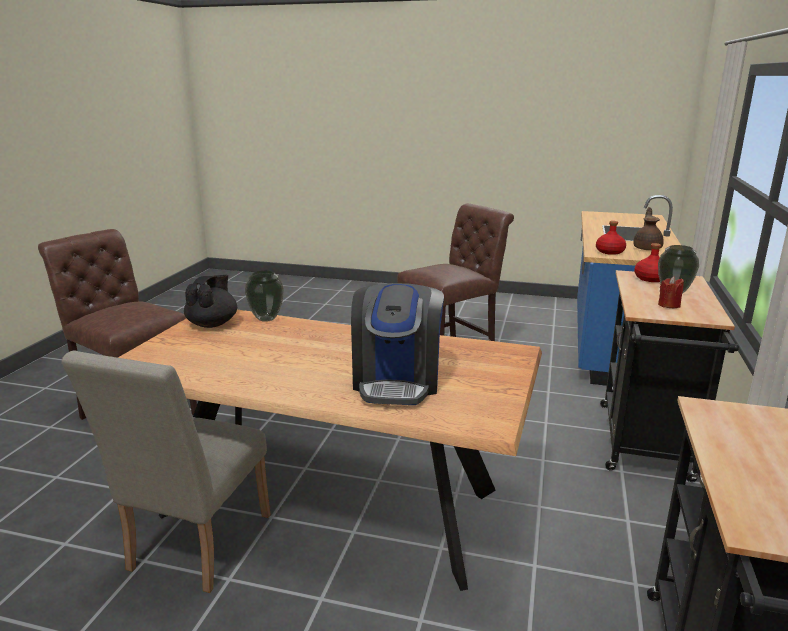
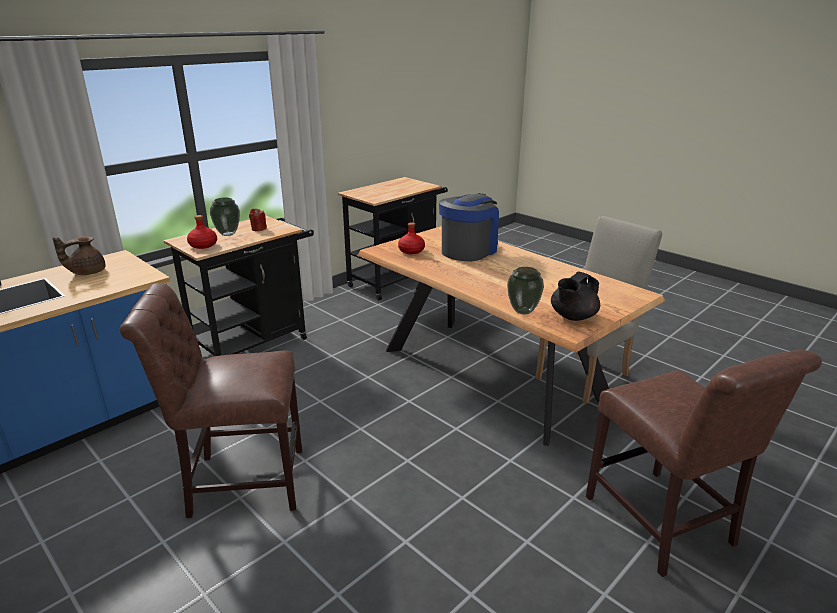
camera: 150 degrees left, 5 degrees up
(609, 252) = (131, 276): red bottle -> red bottle (411, 251)

